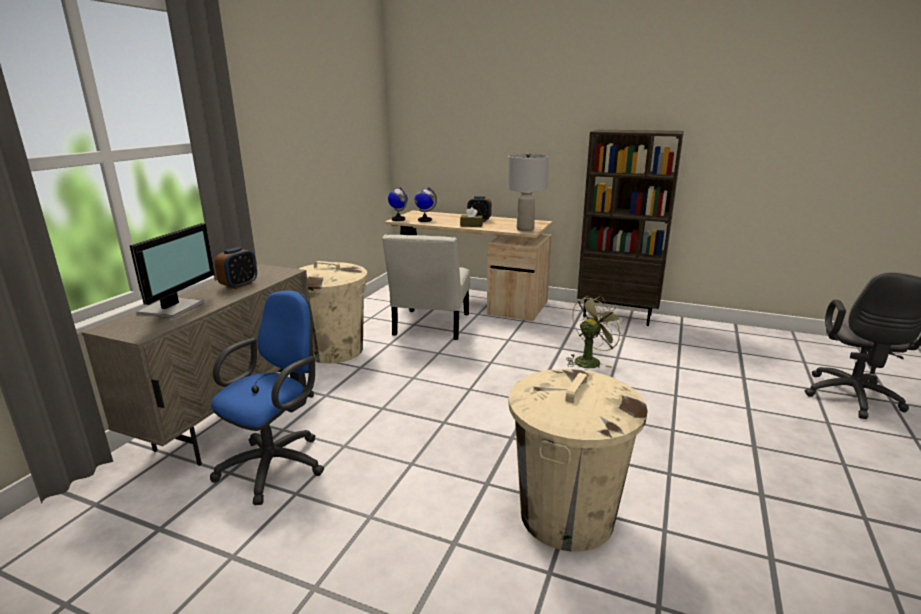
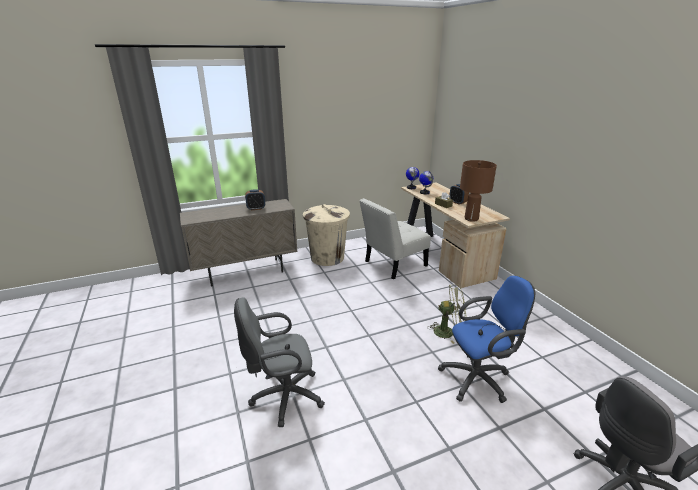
camera: 45 degrees right, 5 degrees up
(173, 308) = (217, 212): monitor -> none
(278, 463) = (231, 300): blue office chair -> blue office chair (479, 378)
(525, 229) = (471, 219): grey table lamp -> brown table lamp
(566, 515) = (283, 397): beige trash can -> grey office chair
(618, 315) = (532, 312): brown bookcase -> none

